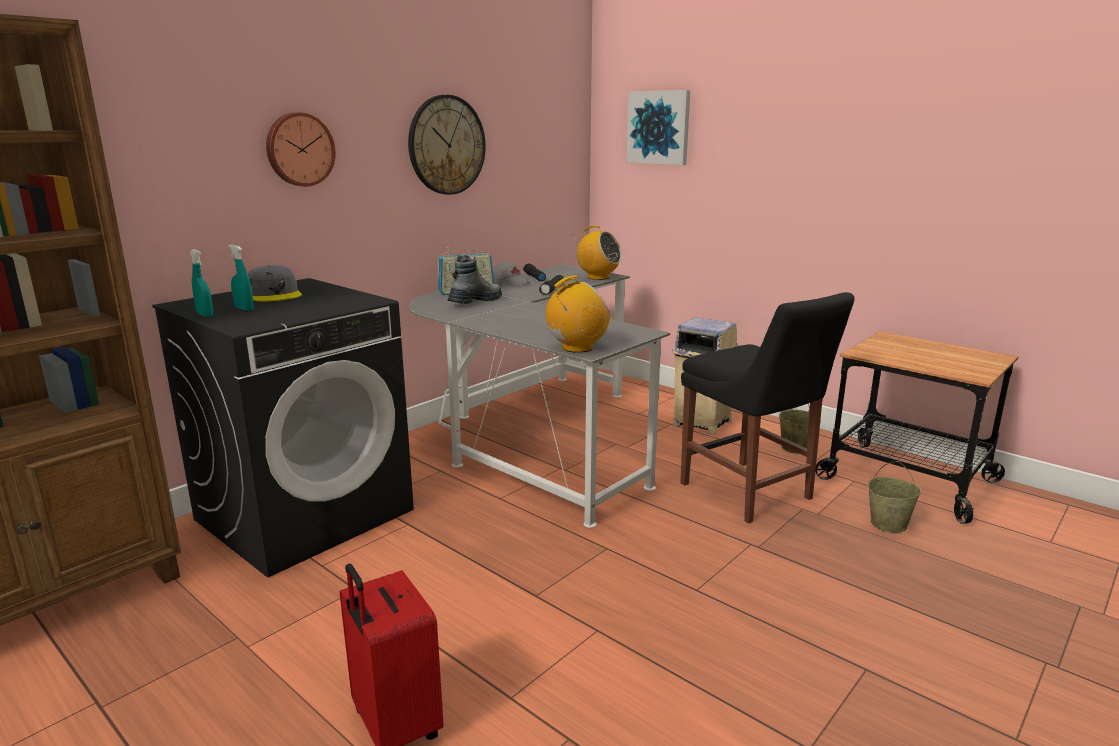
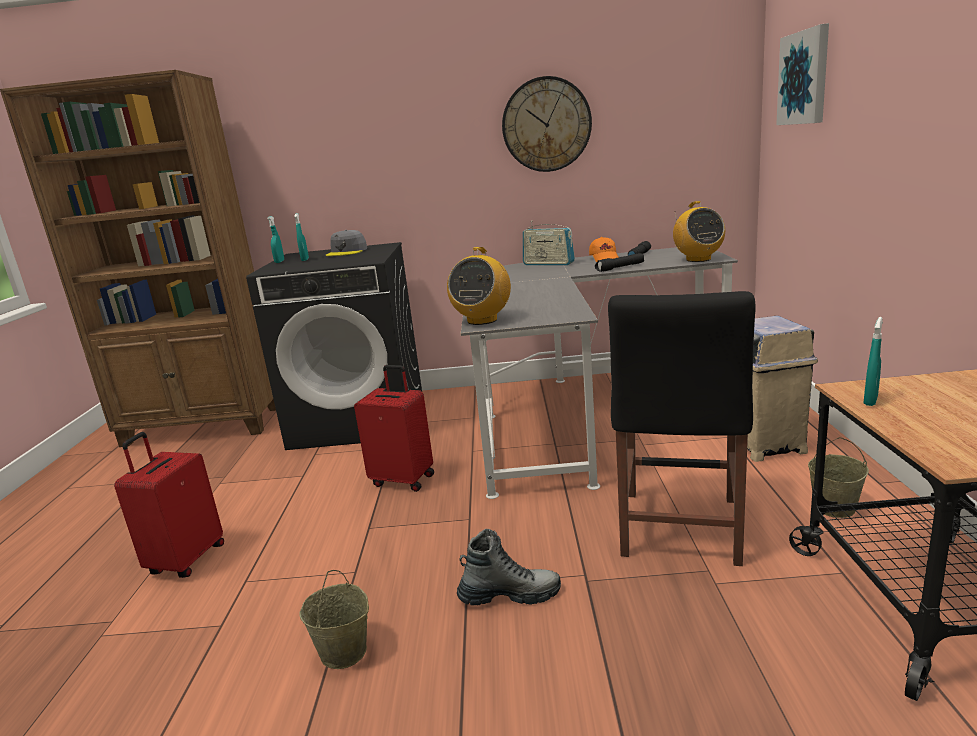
camera: 50 degrees right, 0 degrees up
(299, 149) = (396, 139): wall clock -> none
(475, 301) = (530, 272): boot -> boot (509, 595)
(483, 545) = (403, 479): none -> red suitcase
(510, 283) = (605, 258): grey cap -> orange cap
(577, 348) = (482, 320): radio -> radio turned 90 degrees clockwise
(883, 357) = (870, 400): none -> turquoise spray bottle
(889, 524) = (786, 638): beige bucket -> beige bucket (344, 652)

